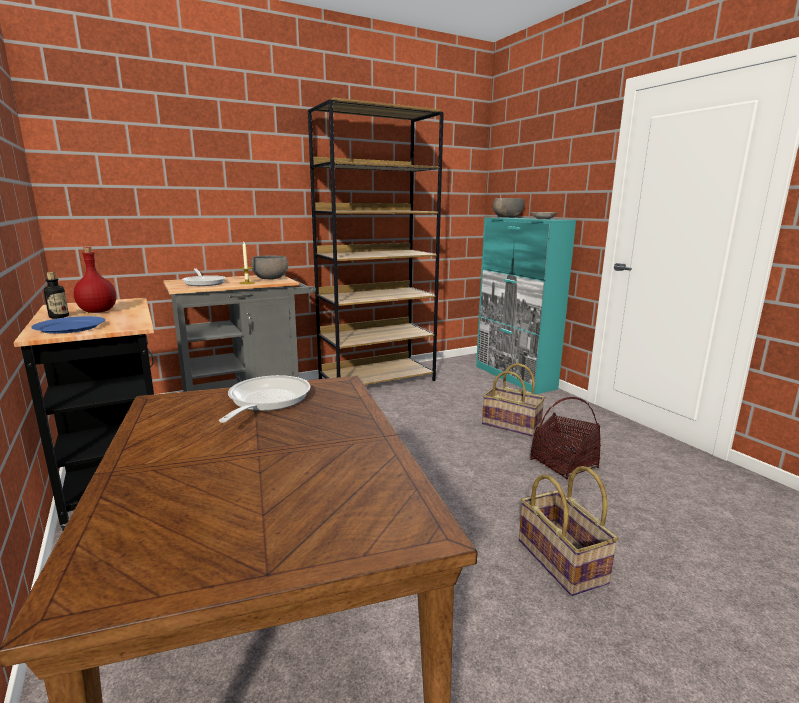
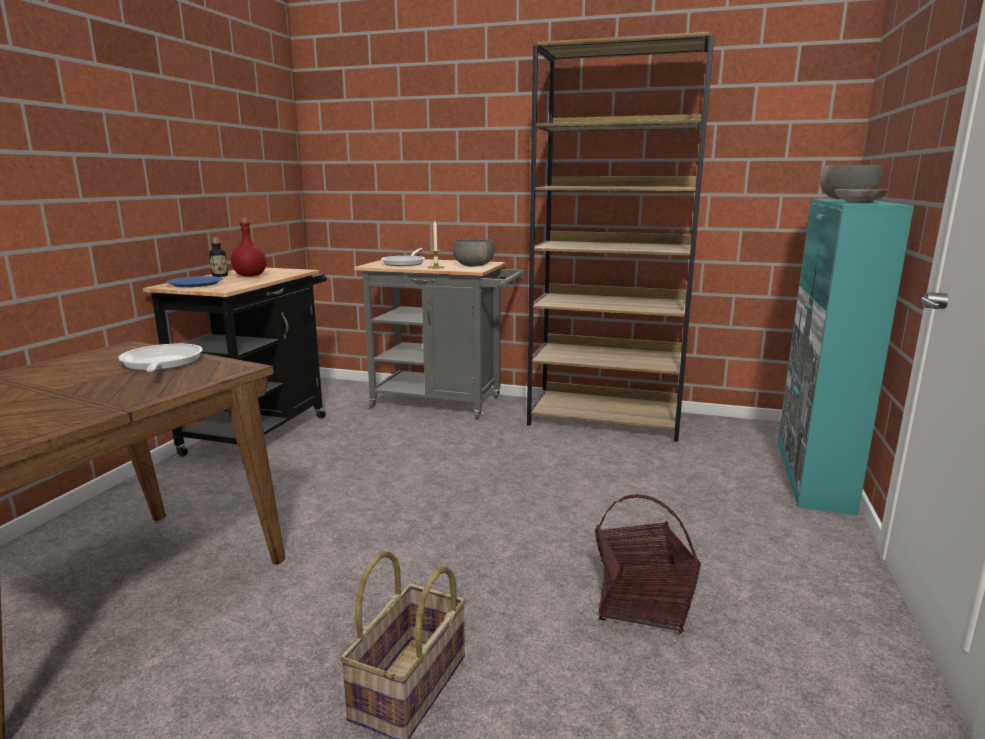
camera: 45 degrees right, 0 degrees up
(266, 401) = (161, 364): frying pan -> frying pan turned 75 degrees counterclockwise
(512, 425) = (671, 529): basket -> none

